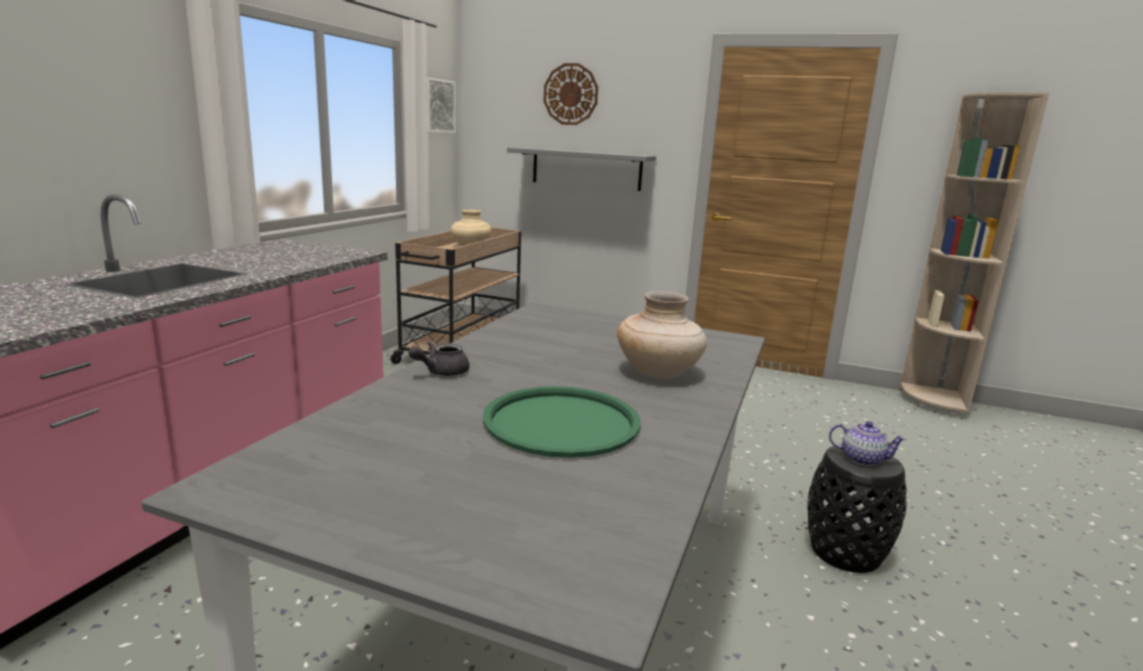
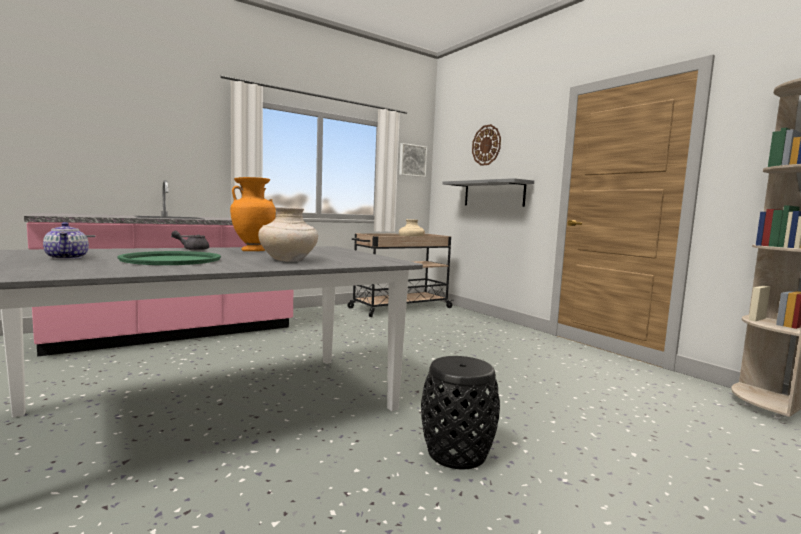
camera: 35 degrees right, 10 degrees down
(521, 352) = (253, 251): none -> orange vase
(861, 458) = (460, 364): teapot -> teapot (67, 257)

